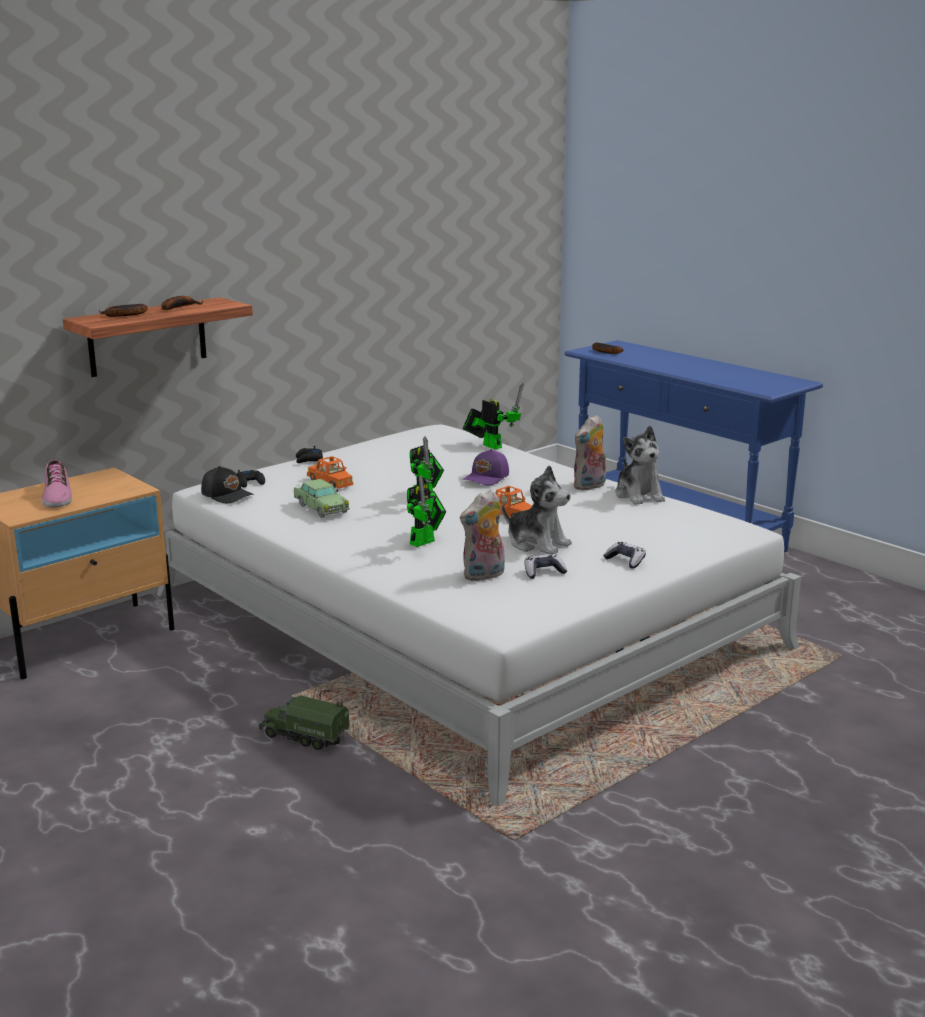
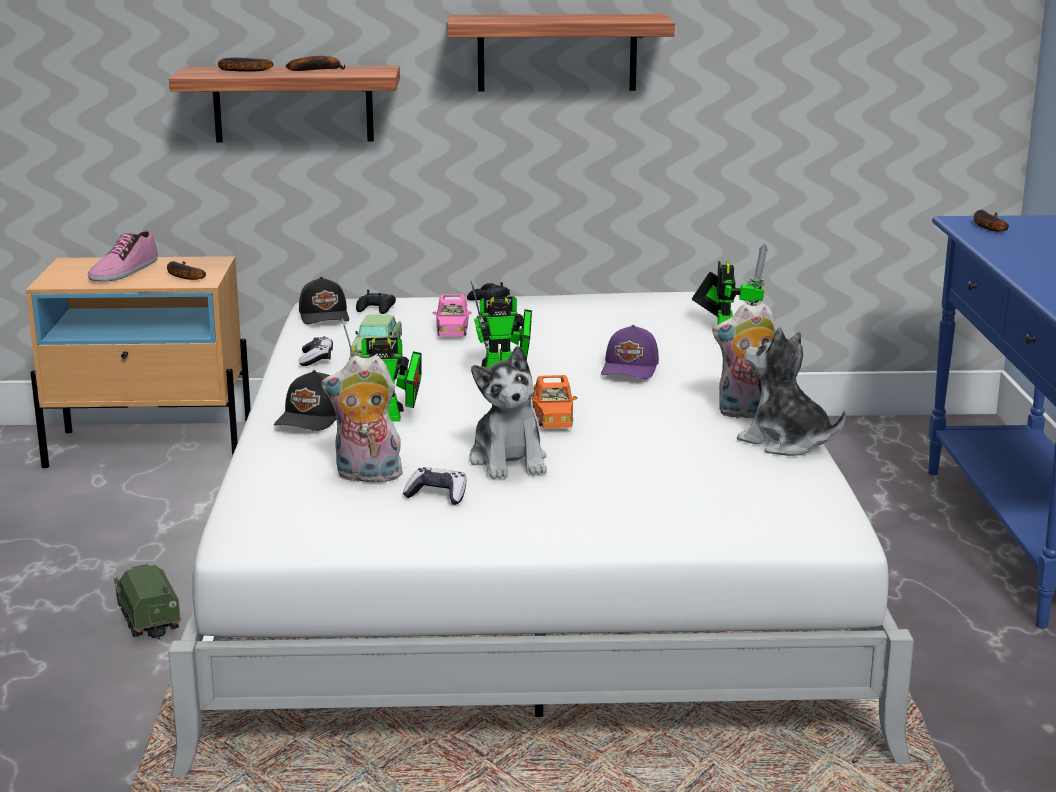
camera: 40 degrees right, 0 degrees up
(111, 488) = (182, 275): none -> banana
(319, 274) = (557, 52): none -> shelf
(330, 482) = (452, 328): orange toy car -> pink toy car
(376, 555) = (312, 418): none -> black cap
(487, 478) = (631, 369): purple cap -> purple cap turned 60 degrees counterclockwise
(625, 561) = (565, 515): game controller -> game controller (316, 359)
(639, 495) = (785, 443): plush toy -> plush toy turned 105 degrees clockwise

